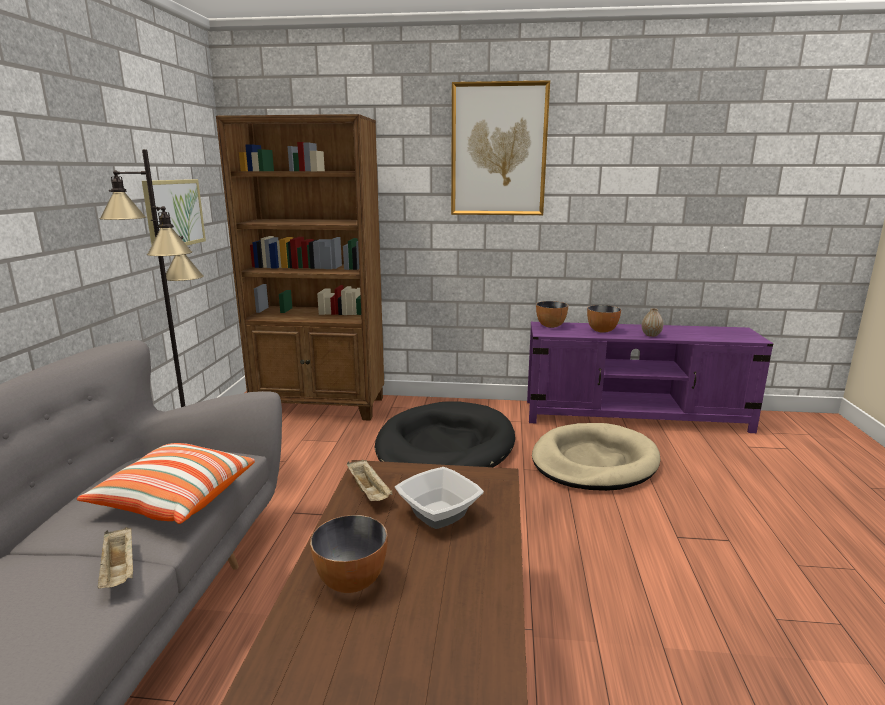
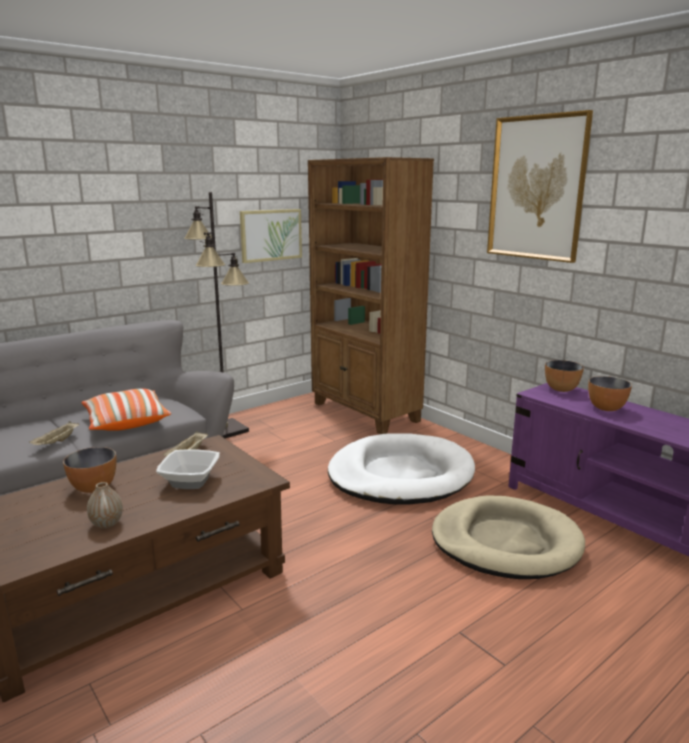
camera: 45 degrees right, 0 degrees up
(445, 447) = (400, 475): black dog bed -> white dog bed
(651, 335) = (655, 428): vase -> vase (107, 524)

